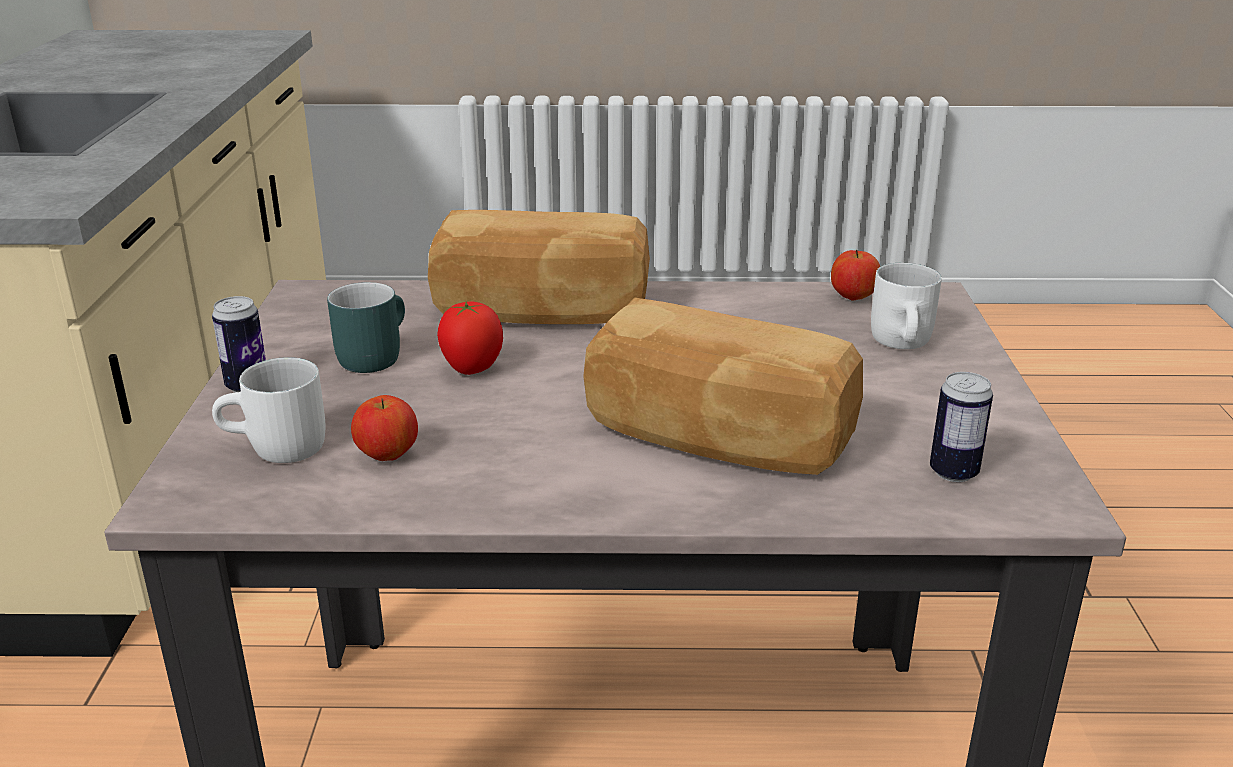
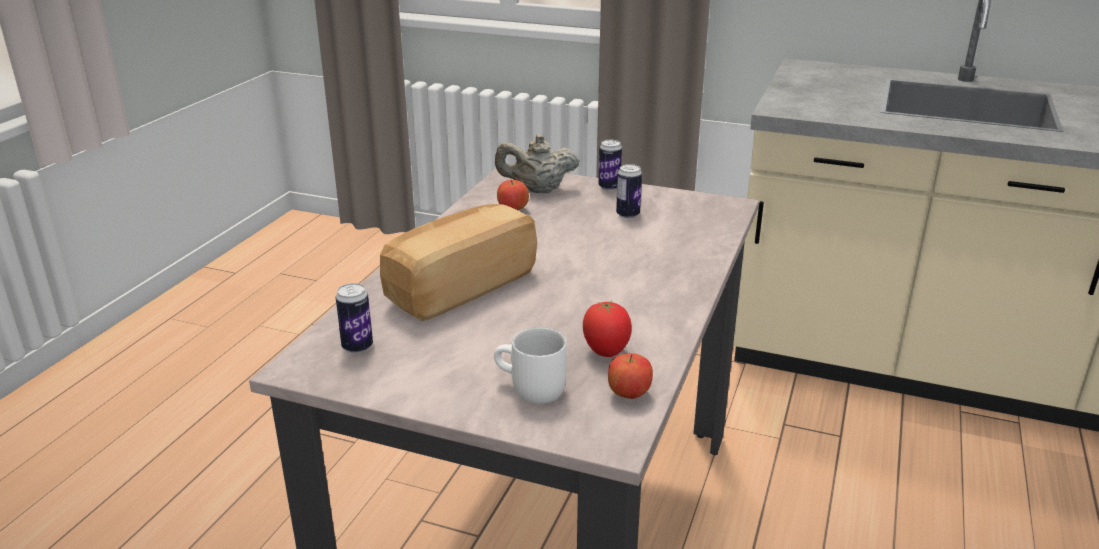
camera: 110 degrees right, 0 degrees up
(276, 450) = (537, 190): white mug -> beige teapot
(371, 355) = (628, 215): turquoise mug -> can
(471, 370) = (591, 236): tomato -> tomato (606, 352)
(541, 312) = (665, 266): bread -> none

